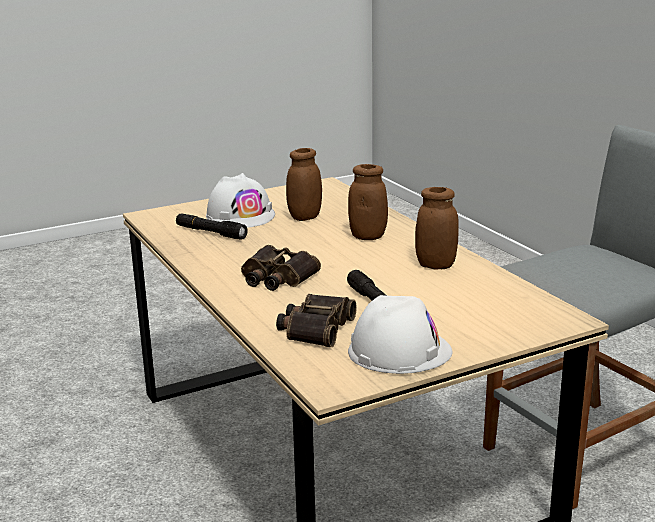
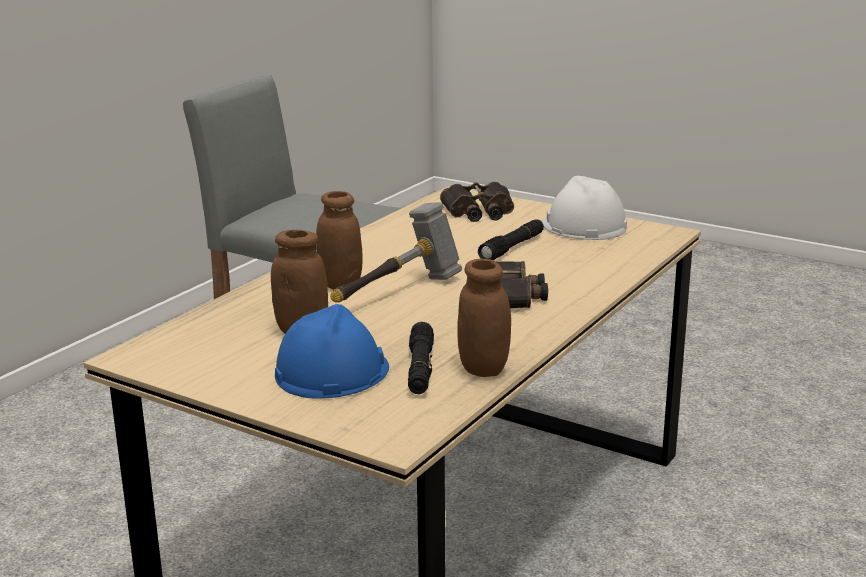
camera: 120 degrees left, 0 degrees up
(240, 215) = (331, 371): white hard hat -> blue hard hat
(315, 328) = (590, 256): binoculars -> binoculars (479, 212)
(329, 248) = (398, 293): none -> hammer
(435, 265) = (393, 244): brown jar -> brown jar (483, 368)

